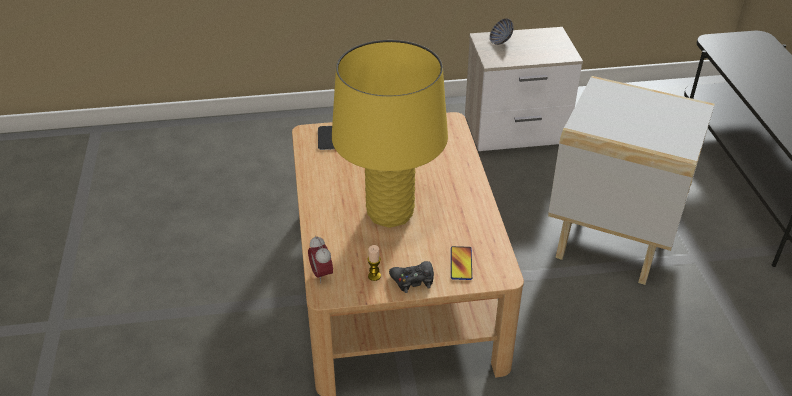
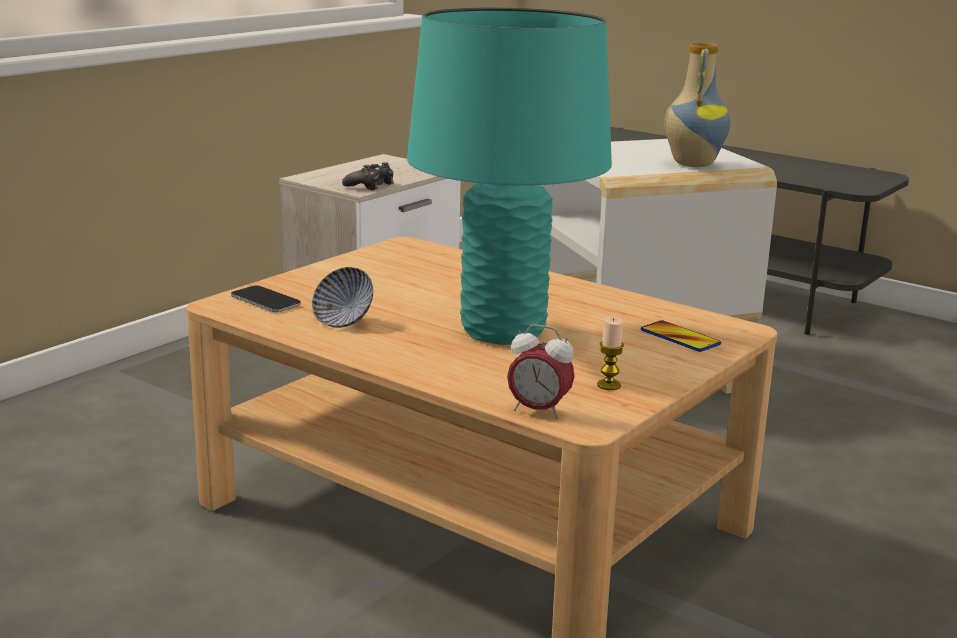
camera: 45 degrees left, 20 degrees down
(389, 213) = (502, 331): yellow table lamp -> turquoise table lamp
(413, 280) = (661, 370): black game controller -> black game controller (370, 185)
(500, 41) = (334, 175): bowl -> bowl (343, 321)
(647, 136) = (691, 164): none -> vase

